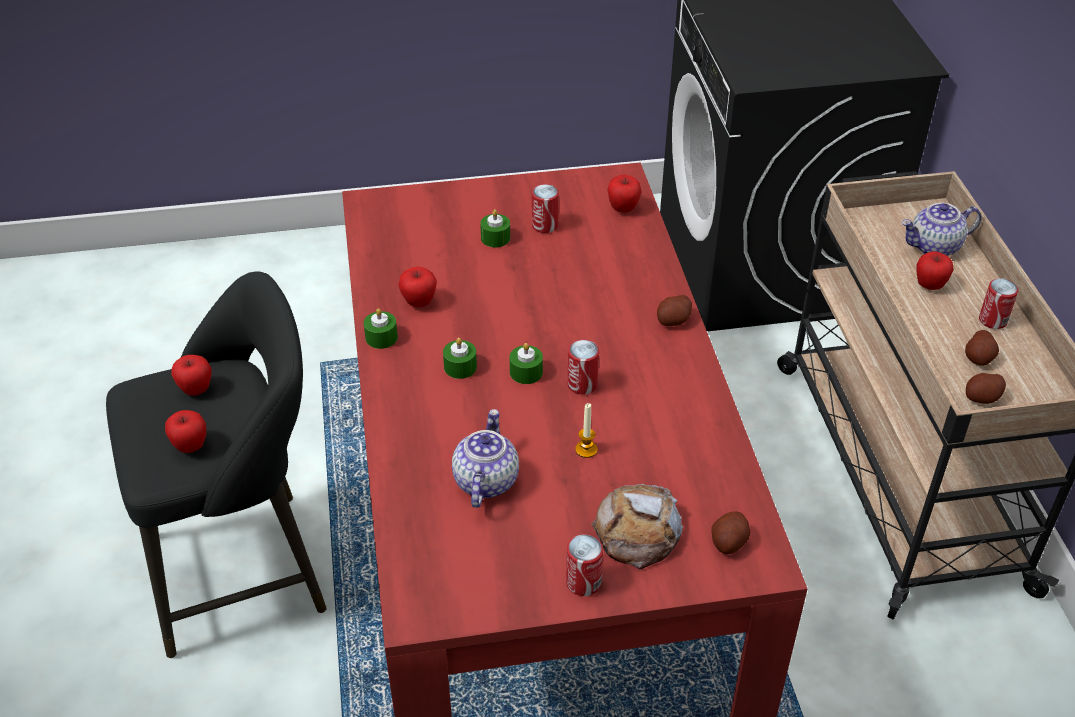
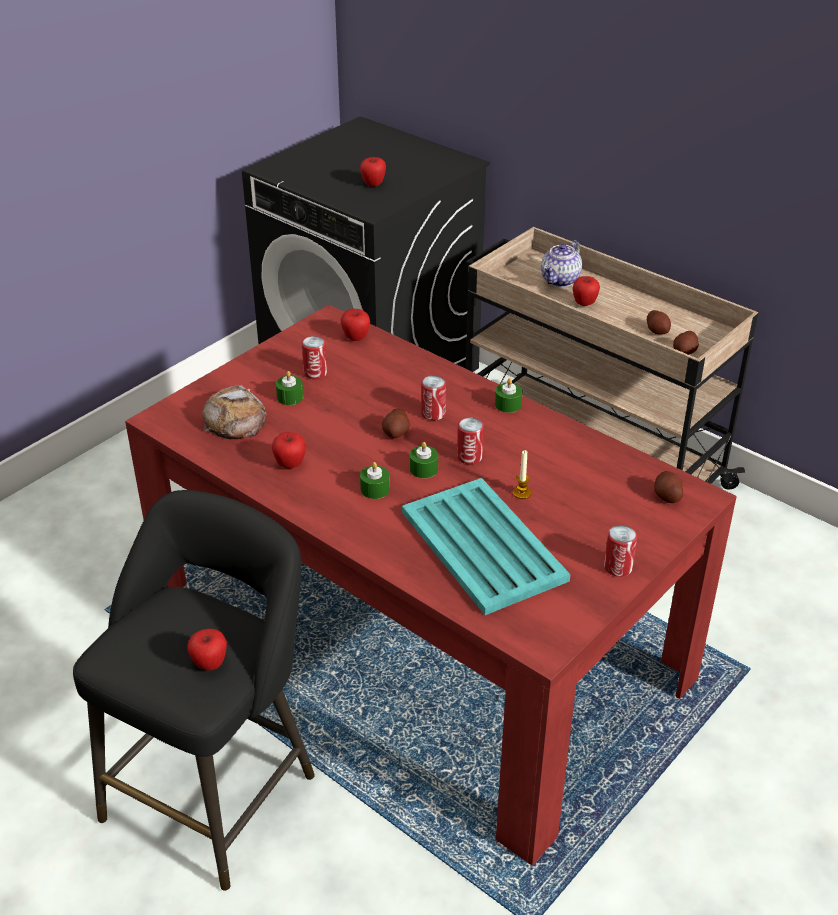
camera: 40 degrees left, 5 degrees down
(196, 390) = (161, 625): apple -> apple (373, 184)
(381, 337) = (293, 500): green candle -> green candle (508, 404)
(485, 480) = (483, 547): teapot -> turquoise tray
(638, 531) = (611, 520): bread -> bread (235, 420)
(673, 321) = (477, 390): potato -> potato (396, 433)
(992, 320) = (640, 307): can -> can (433, 413)

